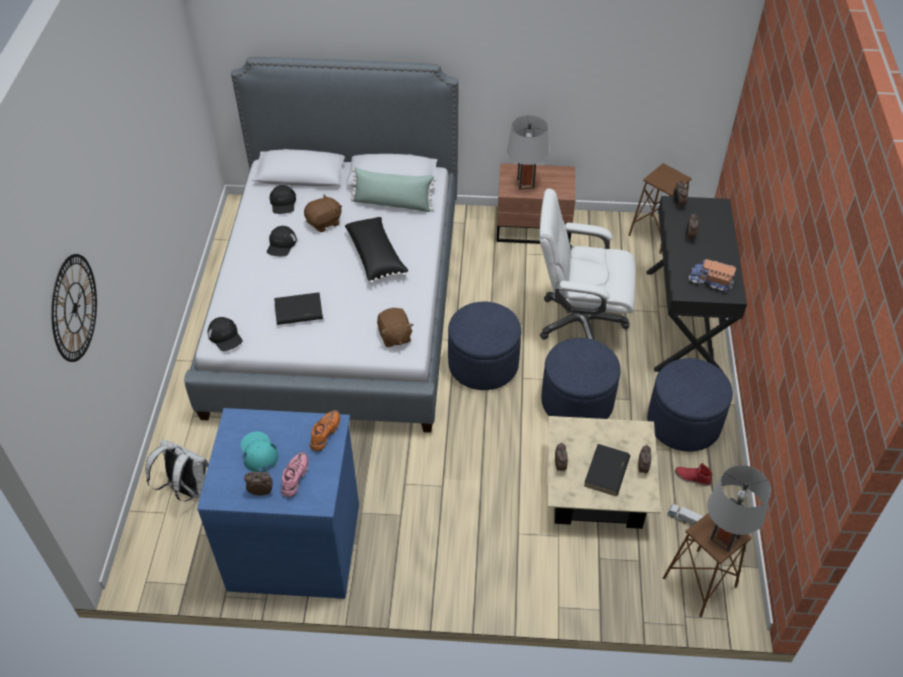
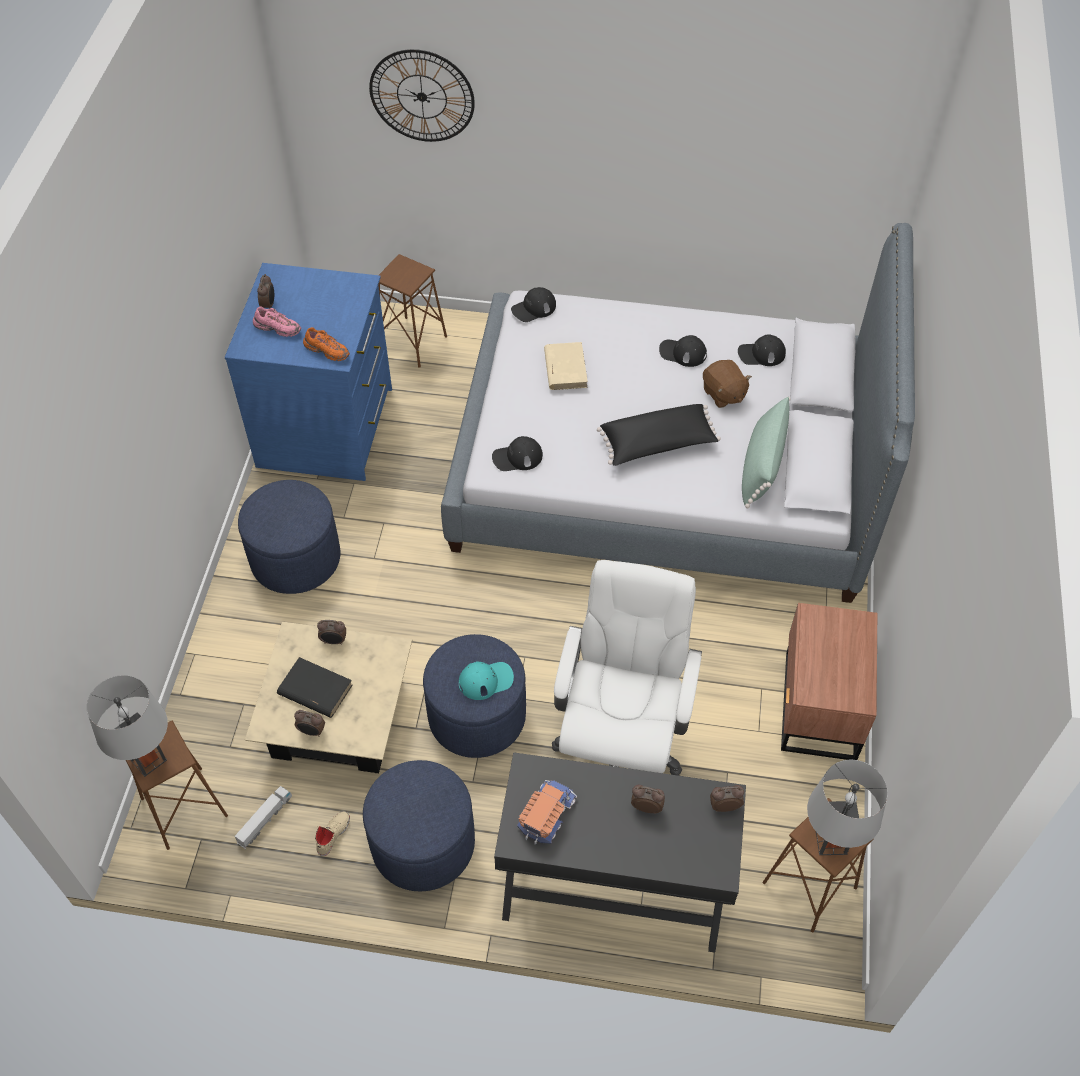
camera: 95 degrees right, 5 degrees up
(186, 489) = (412, 342): white backpack -> brown stool
(258, 452) = (316, 302): turquoise cap -> turquoise cap (486, 680)
(298, 311) = (565, 368): black book -> beige book
(394, 336) = (517, 457): brown plush toy -> black cap
(483, 364) = (552, 615): blue ottoman -> blue ottoman (295, 558)
(525, 183) = (829, 640): grey table lamp -> grey table lamp (831, 842)
(692, 477) = (333, 834): red shoe -> beige shoe

